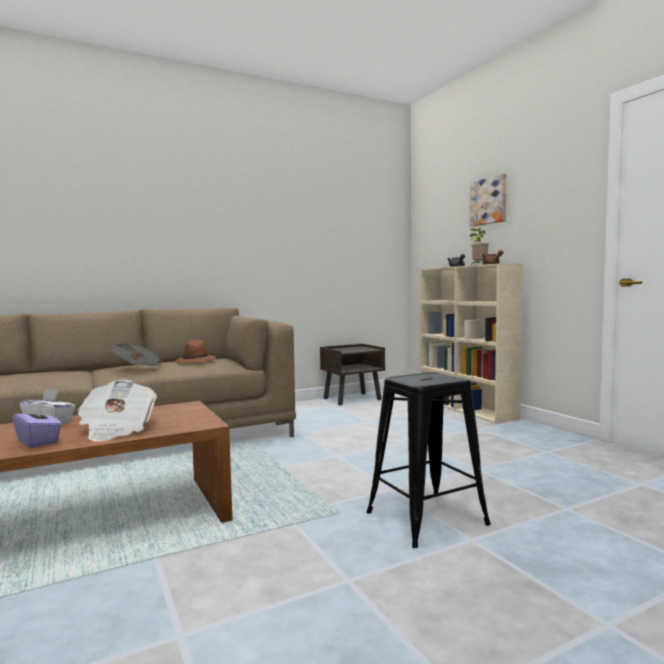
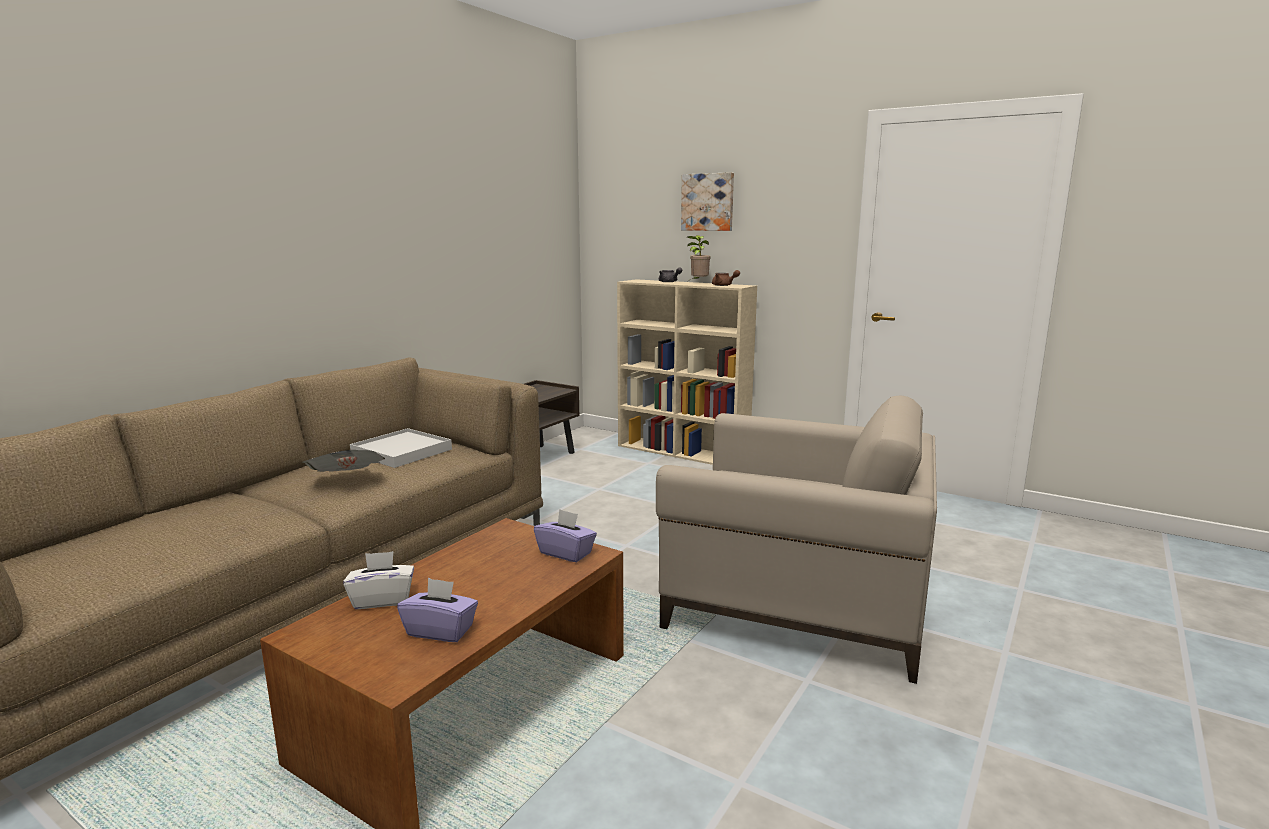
camera: 30 degrees left, 10 degrees up
(117, 430) = (503, 587): newspaper -> none
(191, 420) = (566, 553): none -> purple tissue box
(196, 362) = (402, 452): brown hat -> white tray
(426, 518) = (797, 598): black stool -> beige armchair

